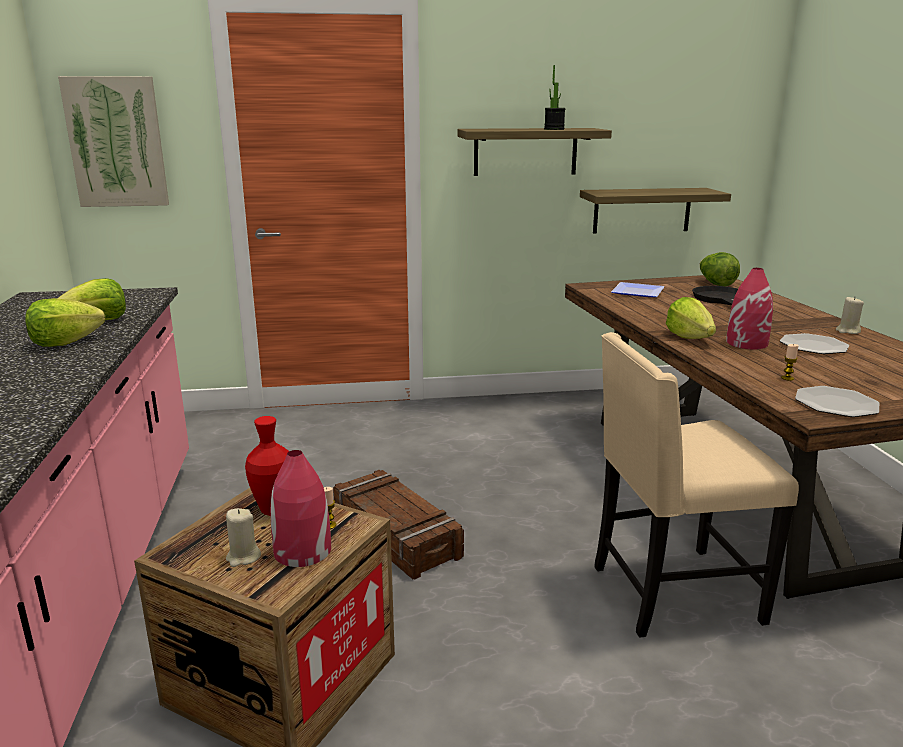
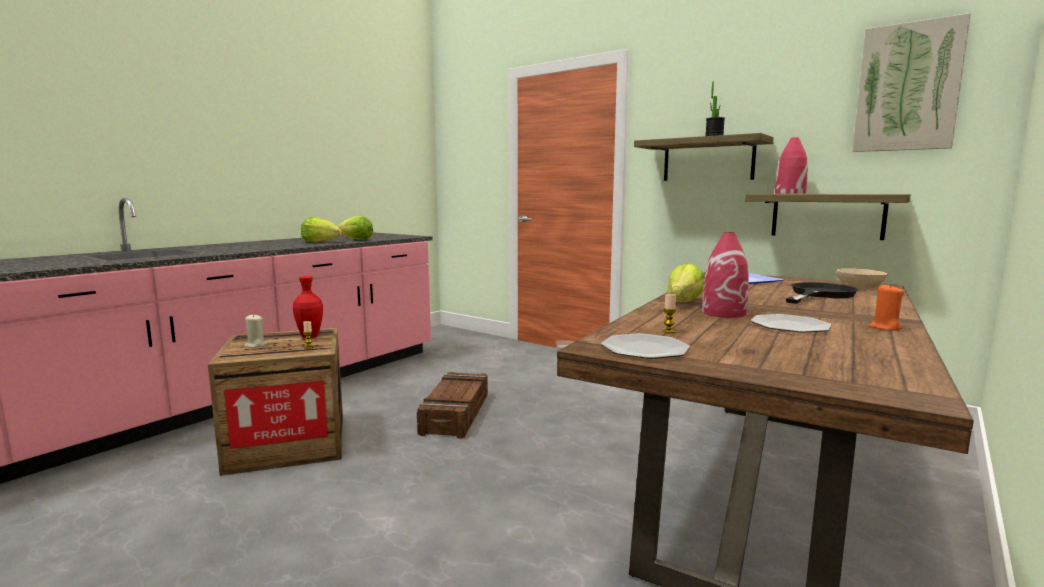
camera: 45 degrees right, 10 degrees down
(116, 142) = (462, 161): picture -> picture (907, 87)
(302, 551) = (275, 351): red vase -> red vase (789, 193)
(671, 594) = (543, 519): beige chair -> none
(715, 284) = (859, 287): lettuce -> beige bowl
(847, 331) = (884, 328): beige candle -> orange candle

